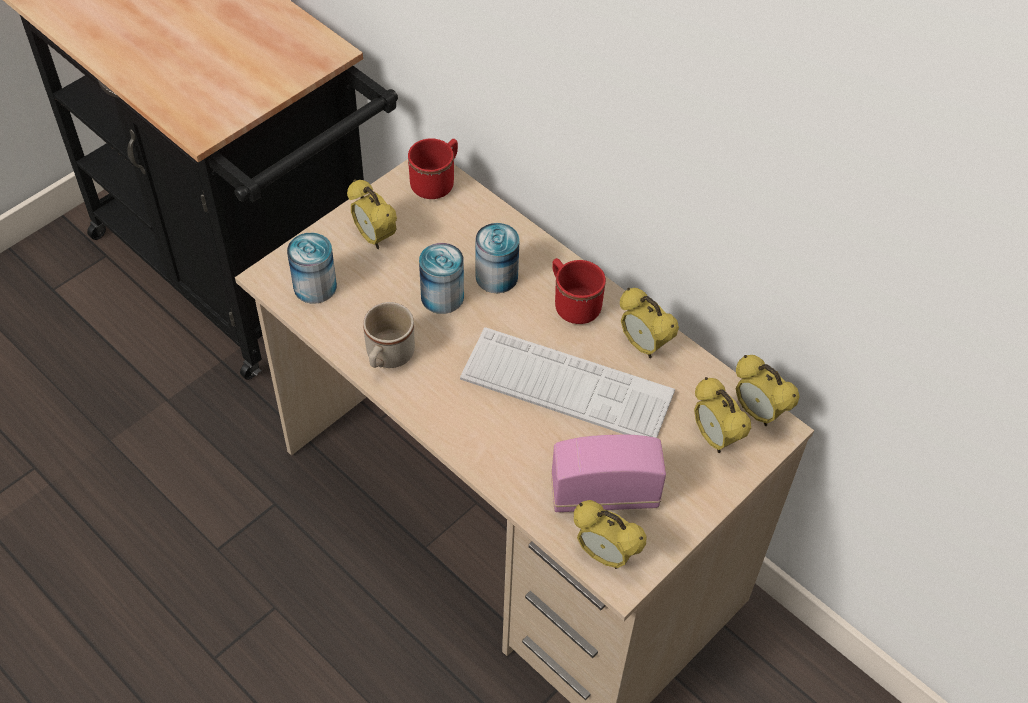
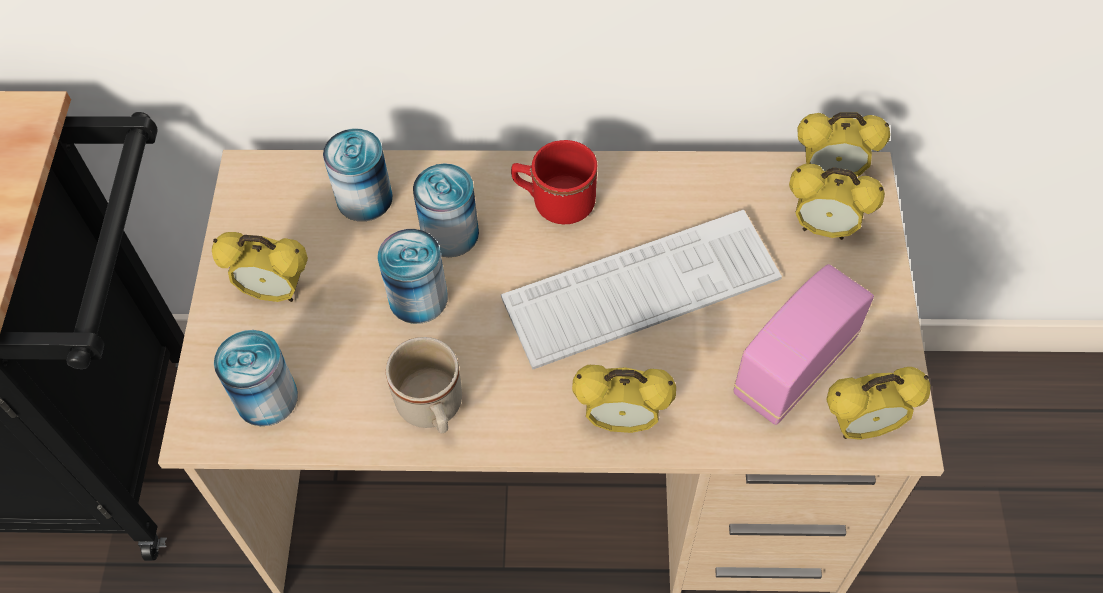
camera: 40 degrees left, 5 degrees up
(437, 182) = (277, 182): red mug -> none
(472, 224) = (364, 198): none -> can
(643, 346) = (665, 191): alarm clock -> alarm clock (621, 421)

